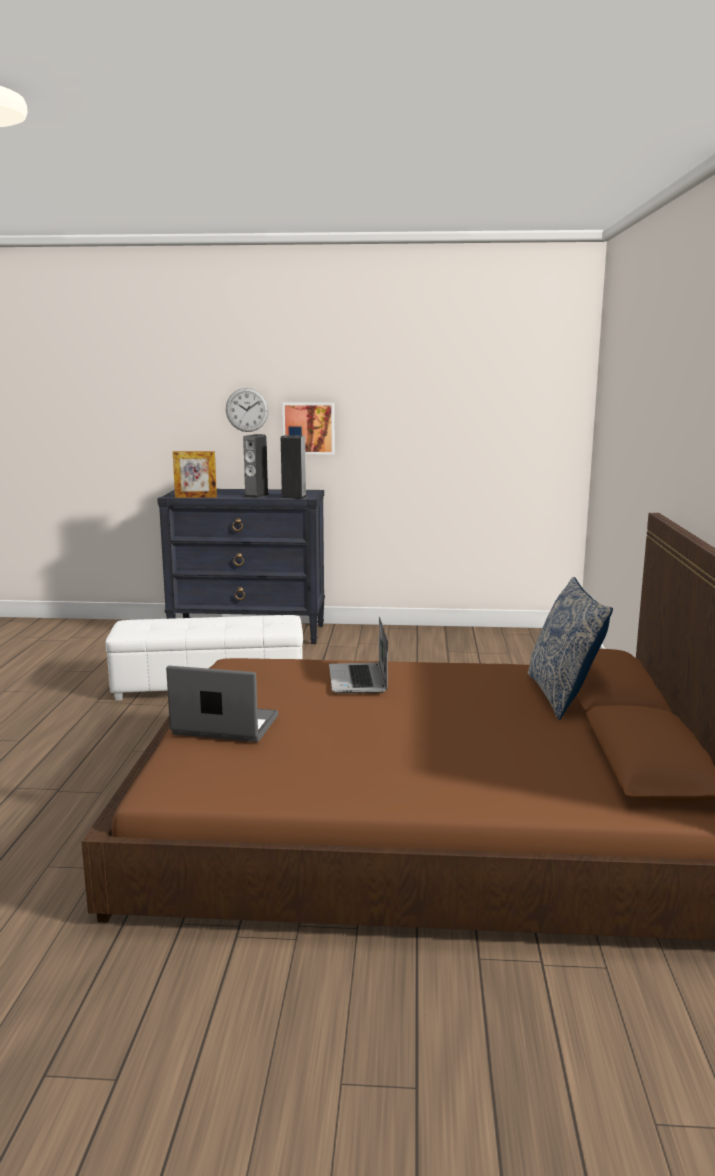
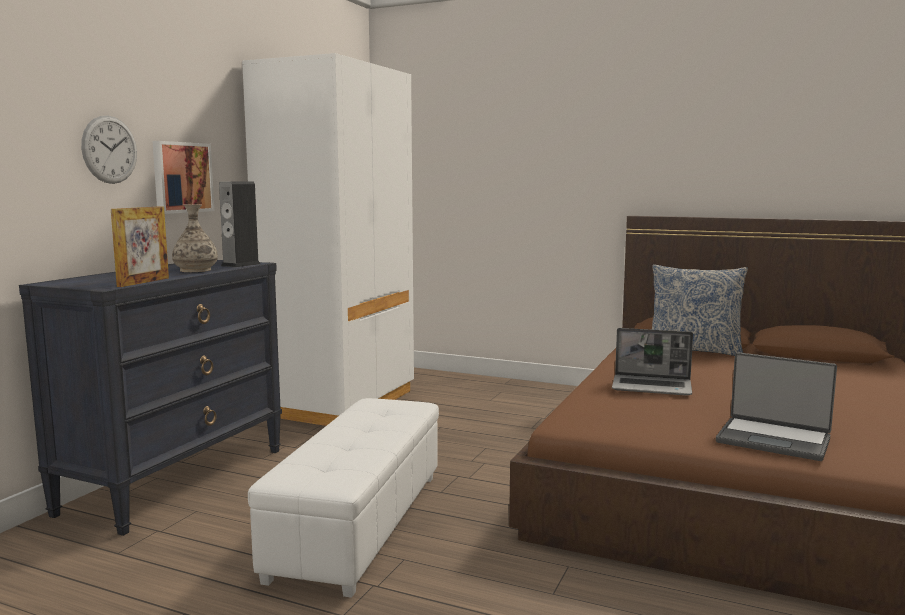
camera: 70 degrees left, 5 degrees down
(224, 726) = (773, 440): laptop -> laptop turned 90 degrees counterclockwise
(256, 496) = (196, 270): speaker -> vase
(439, 639) = (341, 403): none -> white wardrobe

